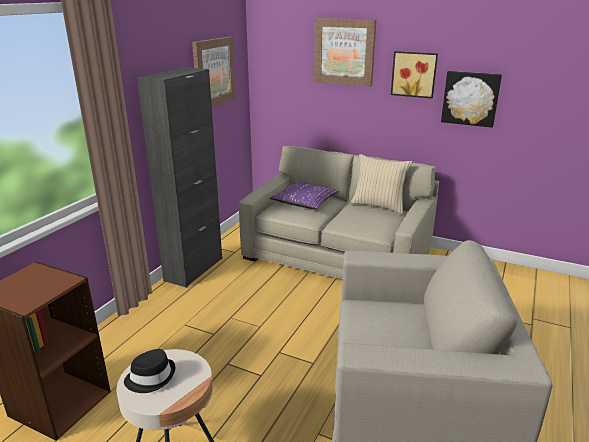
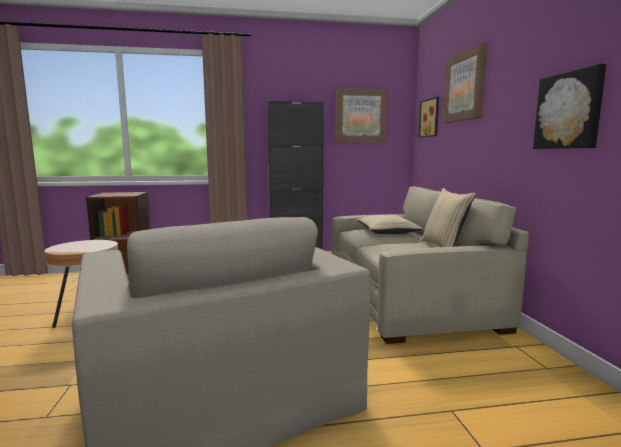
camera: 55 degrees right, 15 degrees down
(151, 377) = (83, 244): black hat -> none
(304, 202) = (387, 232): purple pillow -> beige pillow
(414, 74) = (514, 94): picture -> picture (430, 118)

